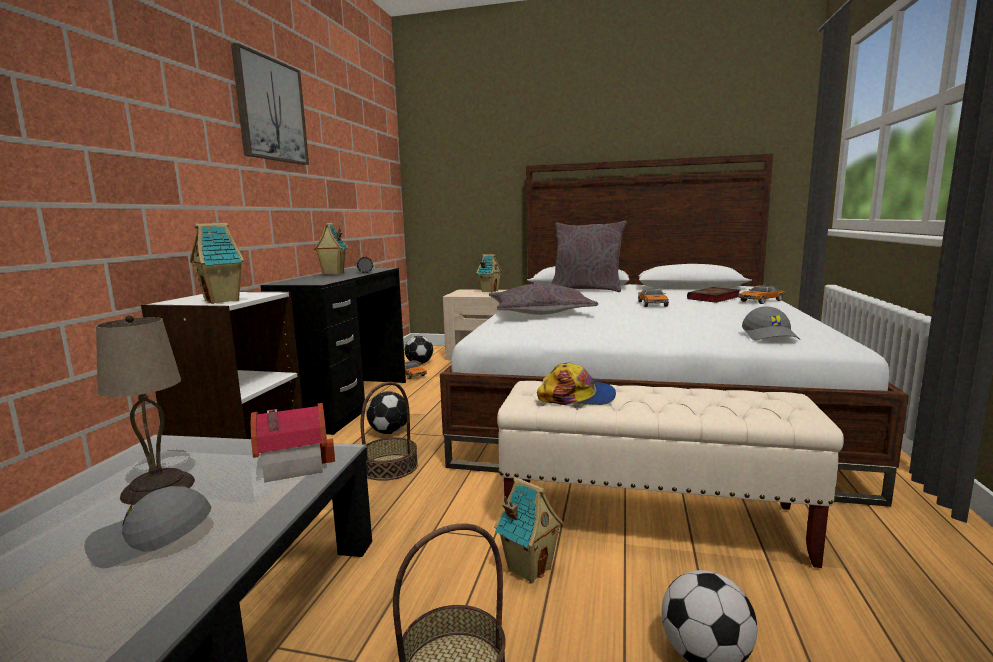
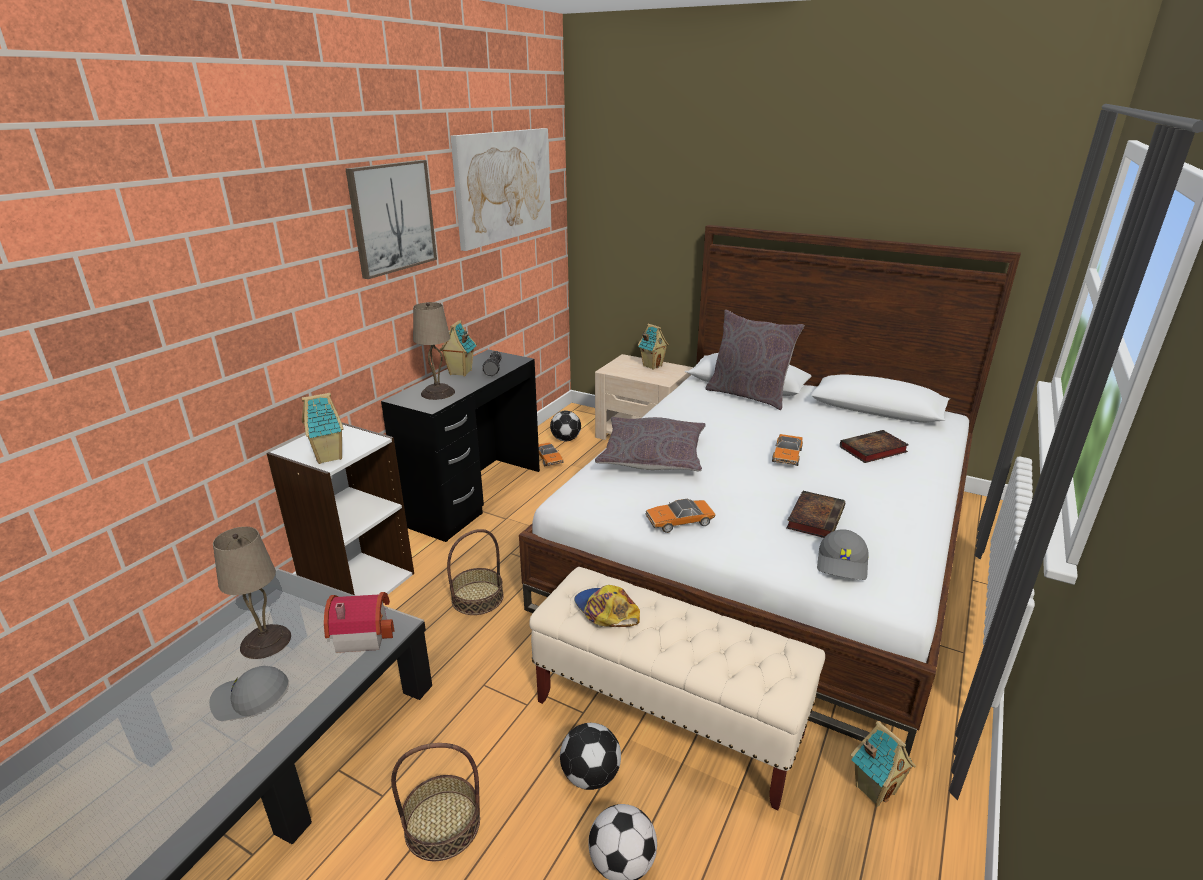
camera: 15 degrees right, 15 degrees up
(318, 279) = (437, 393): none -> beige table lamp
(357, 128) = (504, 186): none -> picture
(389, 432) = (494, 548): football -> football (590, 776)
(529, 568) = (538, 745): toy house -> toy house (874, 788)
(577, 396) = (605, 611): cap -> cap turned 150 degrees counterclockwise
(714, 322) = (815, 517): none -> book
(760, 301) = (922, 468): toy car -> toy car (679, 521)

